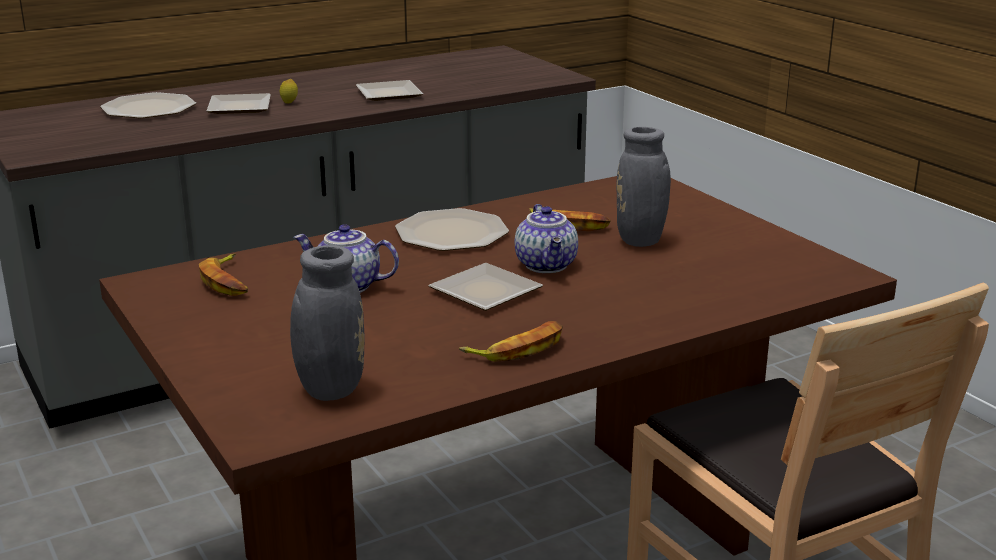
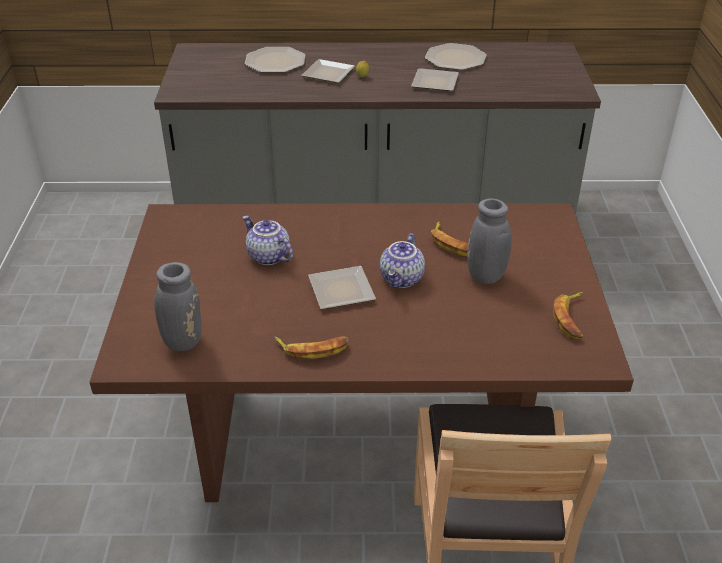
camera: 30 degrees right, 15 degrees up
(228, 281) = (209, 229): banana -> banana (571, 318)
(452, 233) = (372, 228): plate -> plate (455, 58)

